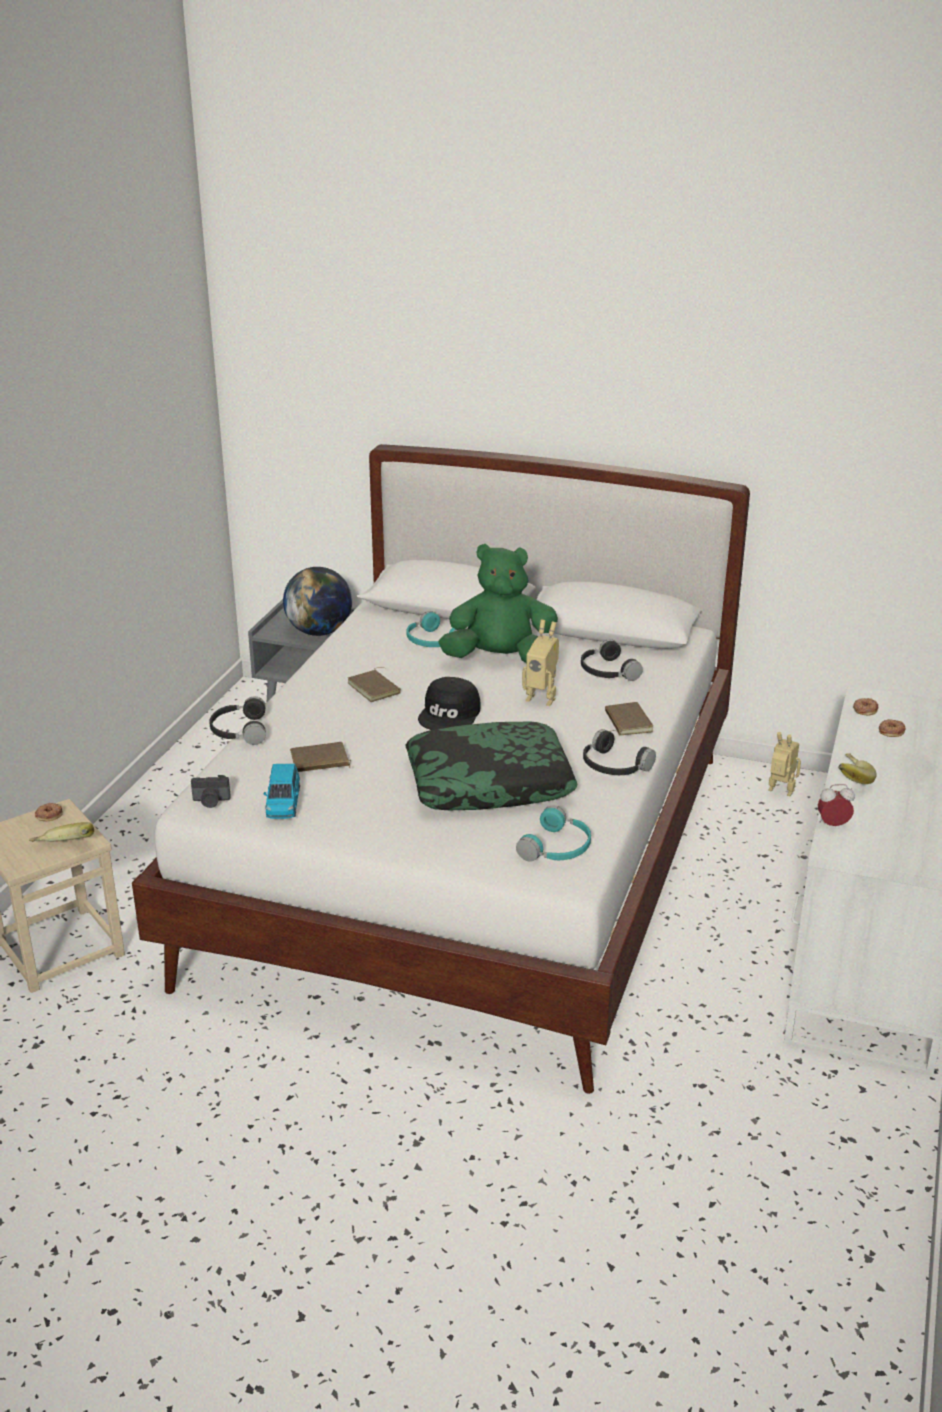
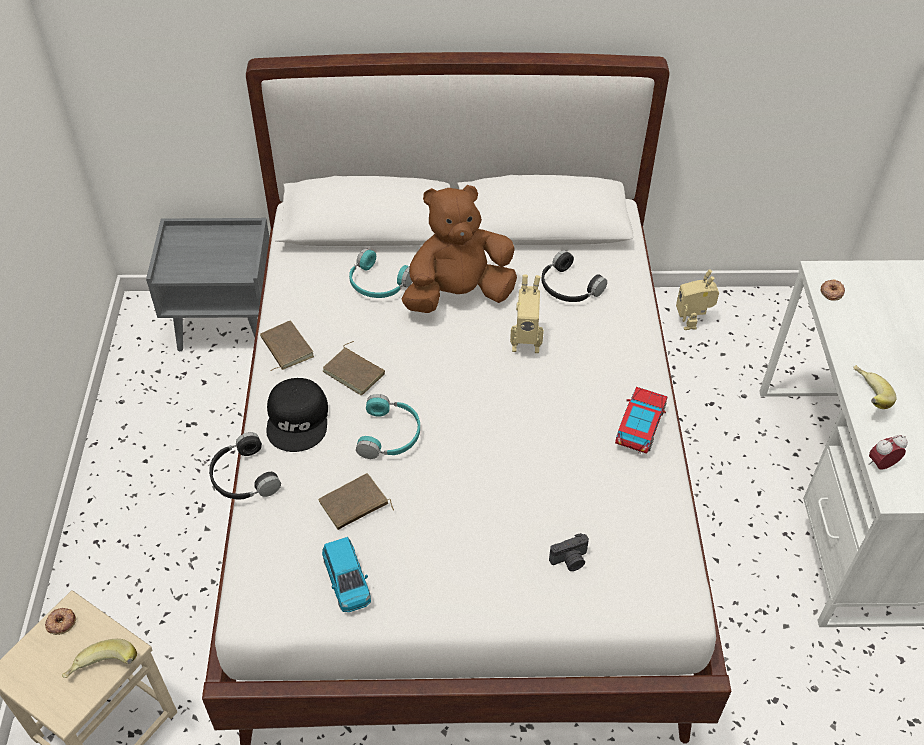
camera: 20 degrees left, 20 degrees up
(211, 801) = (267, 599): camera -> camera (570, 560)
(319, 632) = (220, 259): globe -> none
(450, 714) = (450, 392): black cap -> black cap (299, 419)
(489, 783) = (535, 485): pillow -> none
(500, 659) = (458, 295): green plush toy -> brown plush toy
(558, 848) = (646, 563): turquoise headphones -> turquoise headphones (391, 435)
(613, 766) = (640, 427): black headphones -> toy car
(626, 722) = (621, 358): brown book -> brown book (285, 348)
(779, 792) = (692, 321): toy robot -> toy robot turned 105 degrees counterclockwise
(891, 731) = (867, 316): donut -> none

